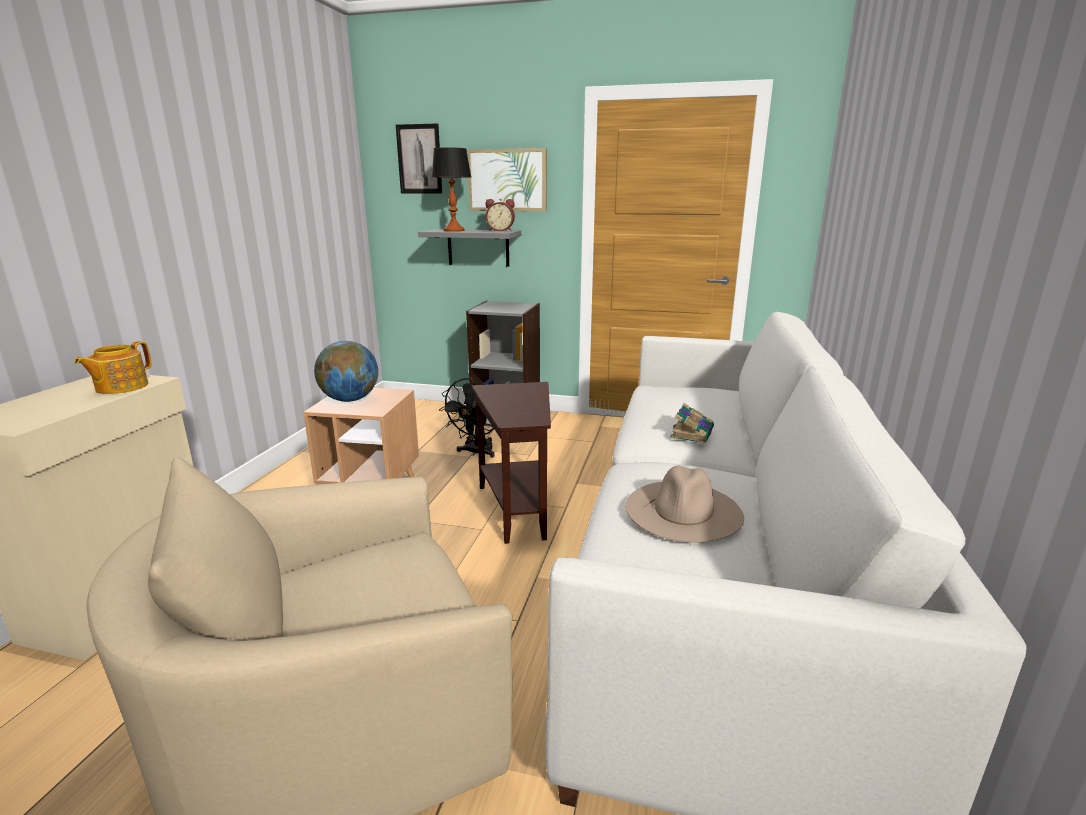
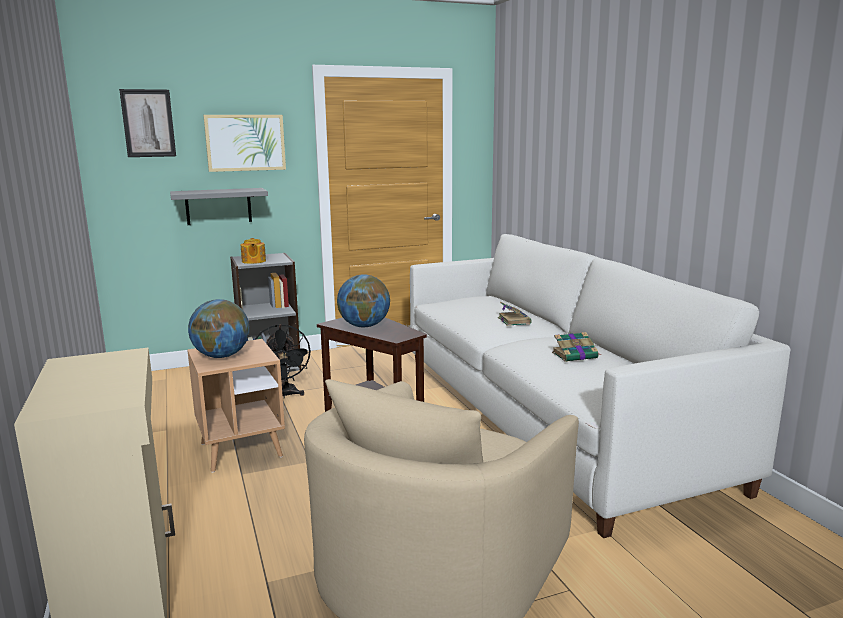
camera: 35 degrees left, 5 degrees down
(120, 387) = (116, 363): teapot -> teapot (253, 261)
(454, 230) = (204, 191): table lamp -> none
(500, 230) = (248, 189): alarm clock -> none
(508, 398) = (364, 326): none -> globe
(683, 510) = (575, 355): beige hat -> book

